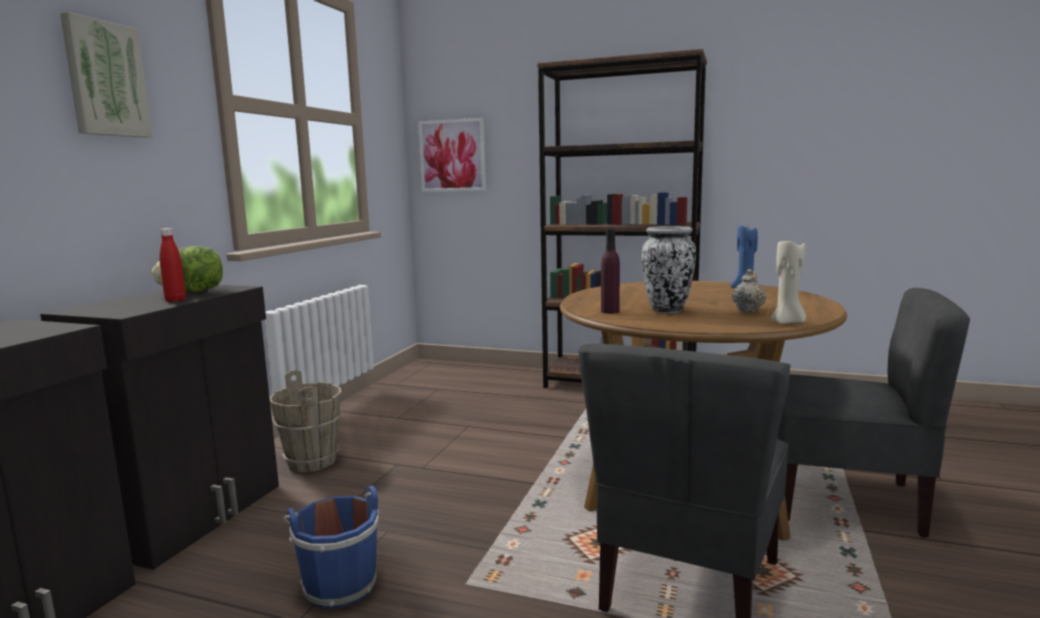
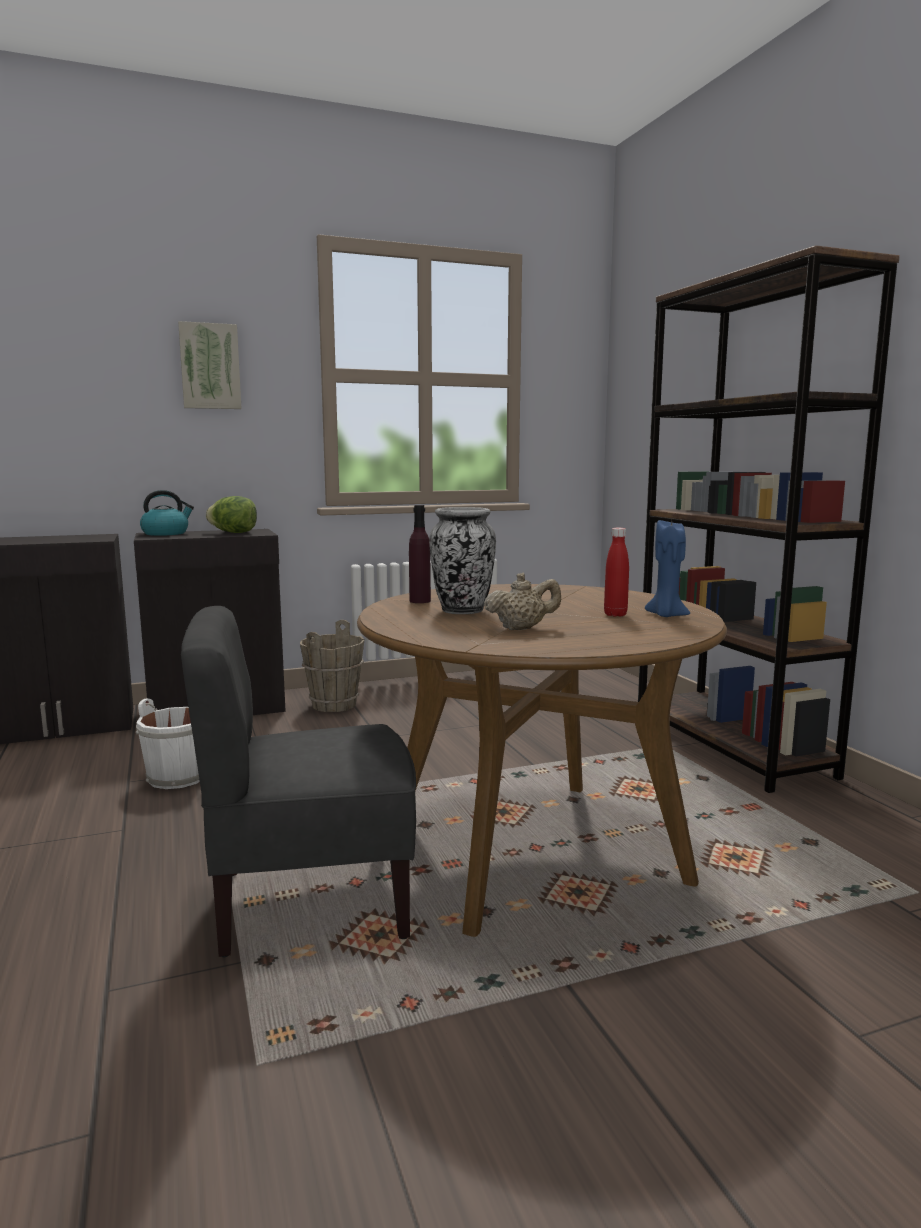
camera: 50 degrees right, 0 degrees up
(104, 306) = (166, 533): none -> kettle
(175, 300) = (201, 535): red bottle -> red bottle (615, 614)
(338, 584) = (179, 776): blue bucket -> white bucket
(452, 155) = (637, 418): picture -> none
(787, 322) = (476, 644): beige candle -> none
(845, 500) = (639, 958): grey chair -> none

